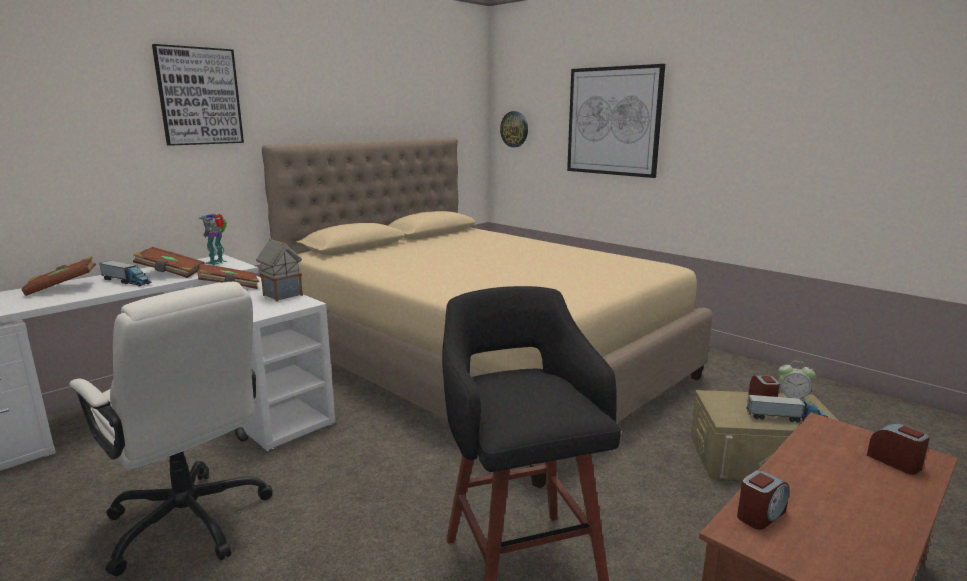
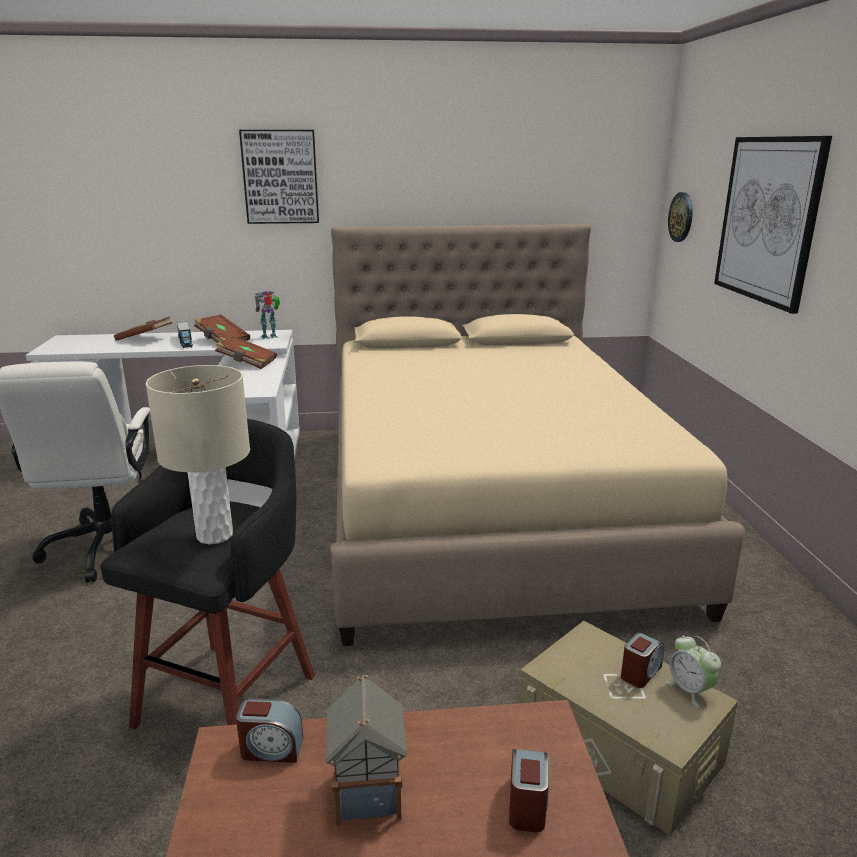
camera: 40 degrees right, 5 degrees up
(282, 295) = (264, 379): toy house -> toy house (367, 793)
(549, 391) = (215, 535): none -> beige table lamp
(786, 418) = (627, 705): toy truck -> none

